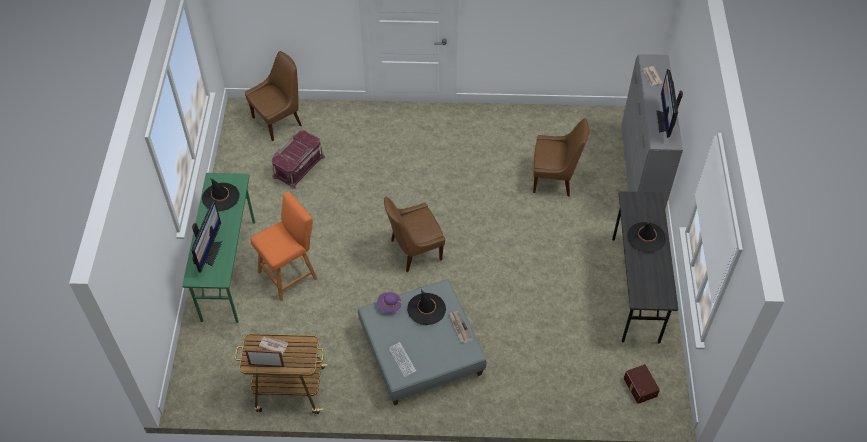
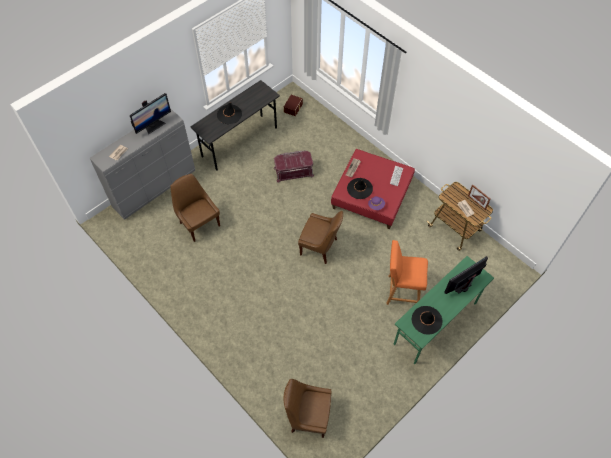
camera: 135 degrees left, 5 degrees up
(299, 167) = (330, 362): red storage box -> red storage box (293, 171)
(422, 351) = (371, 195): grey ottoman -> red ottoman

